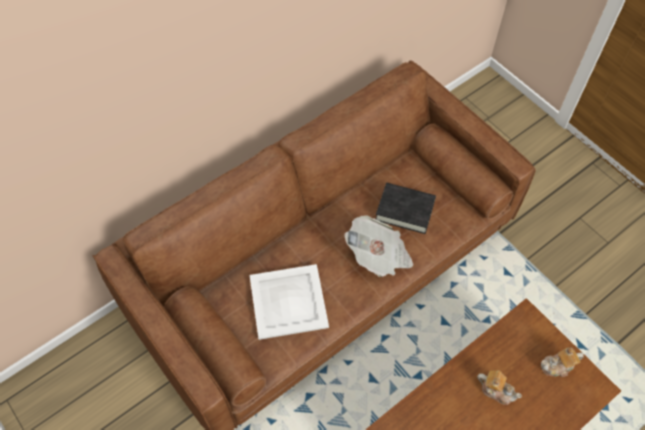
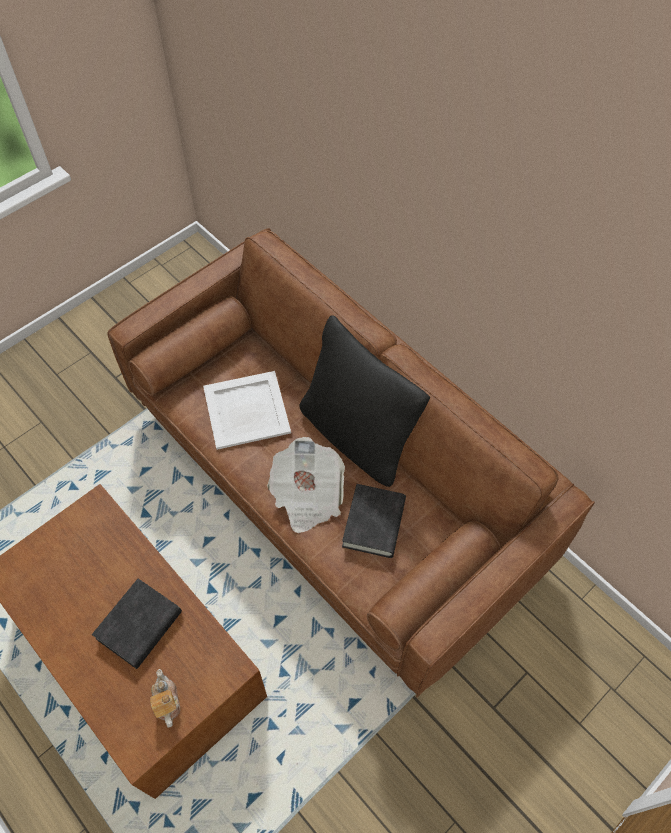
camera: 85 degrees right, 0 degrees up
(322, 216) = (357, 436): none -> black pillow
(496, 390) = (139, 625): teapot -> black book

